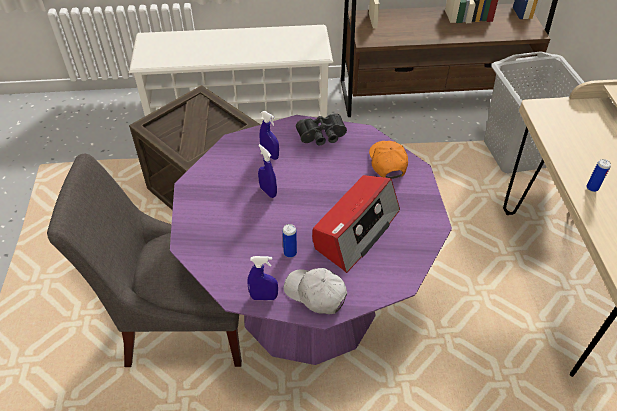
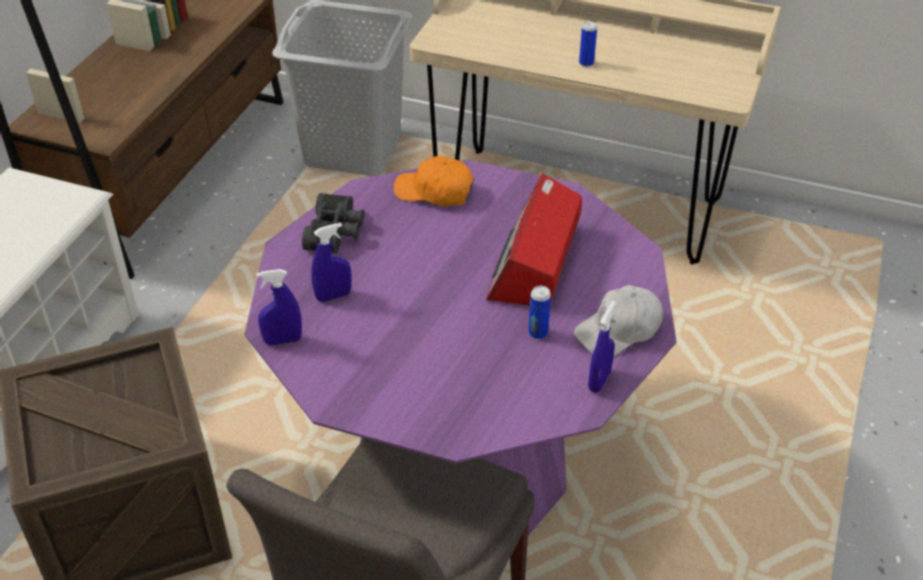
camera: 65 degrees left, 5 degrees down
(268, 192) = (408, 320): blue spray bottle -> blue spray bottle (283, 340)
(355, 230) = (535, 261): radio -> radio turned 135 degrees counterclockwise

